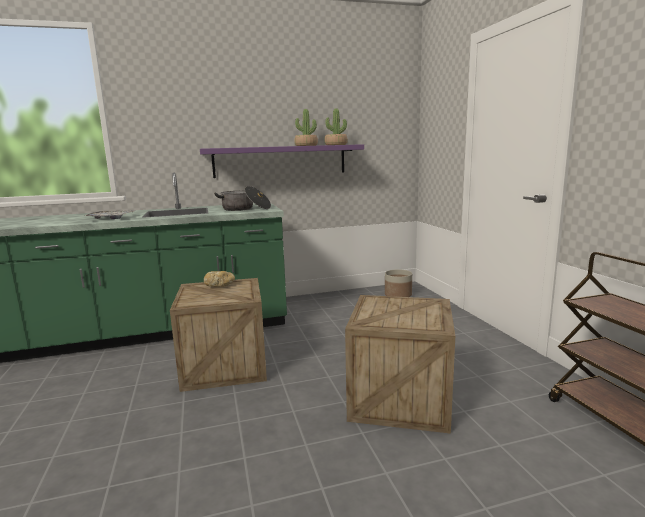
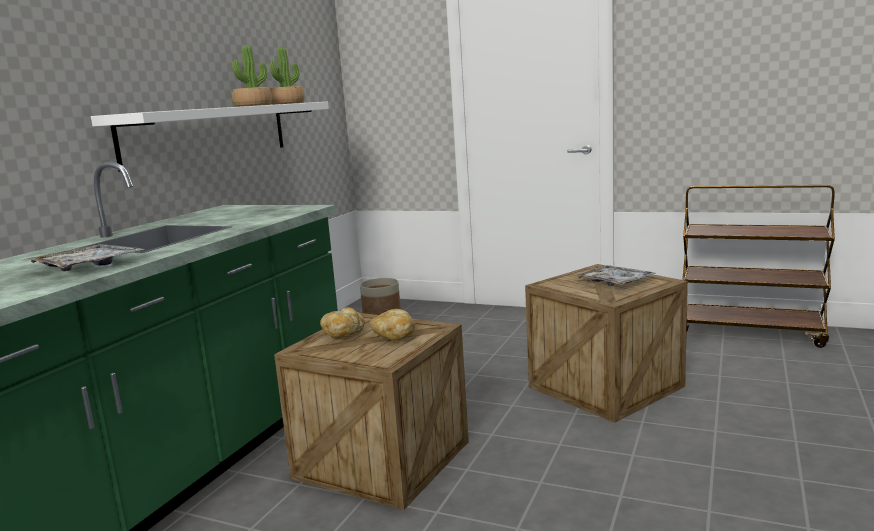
camera: 50 degrees left, 0 degrees up
(224, 295) = (394, 336): none -> bread
(245, 209) = (257, 213): cooking pot -> none
(280, 161) = (209, 133): purple shelf -> white shelf
(407, 314) = (615, 282): none -> tray

